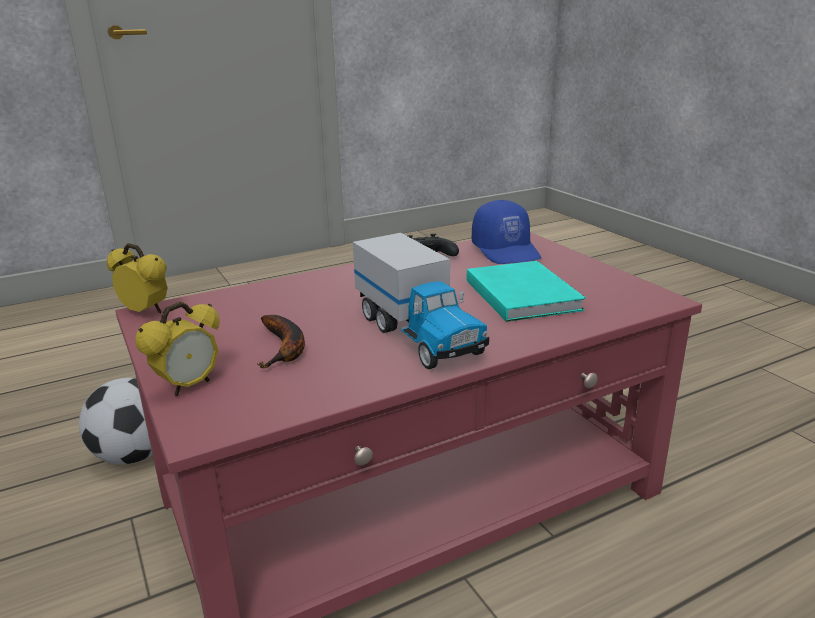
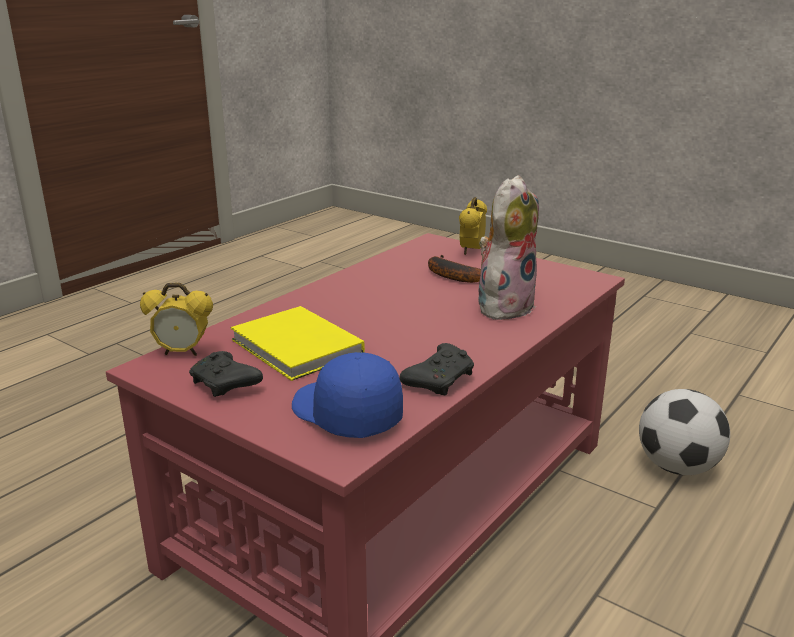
camera: 155 degrees right, 0 degrees up
(145, 312) = (595, 278): alarm clock -> alarm clock (182, 353)
(292, 300) = (504, 306): none -> plush toy
(418, 334) = (365, 297): toy truck -> none
(522, 293) = (297, 348): turquoise book -> yellow book
(589, 277) = (225, 385): none -> black game controller

